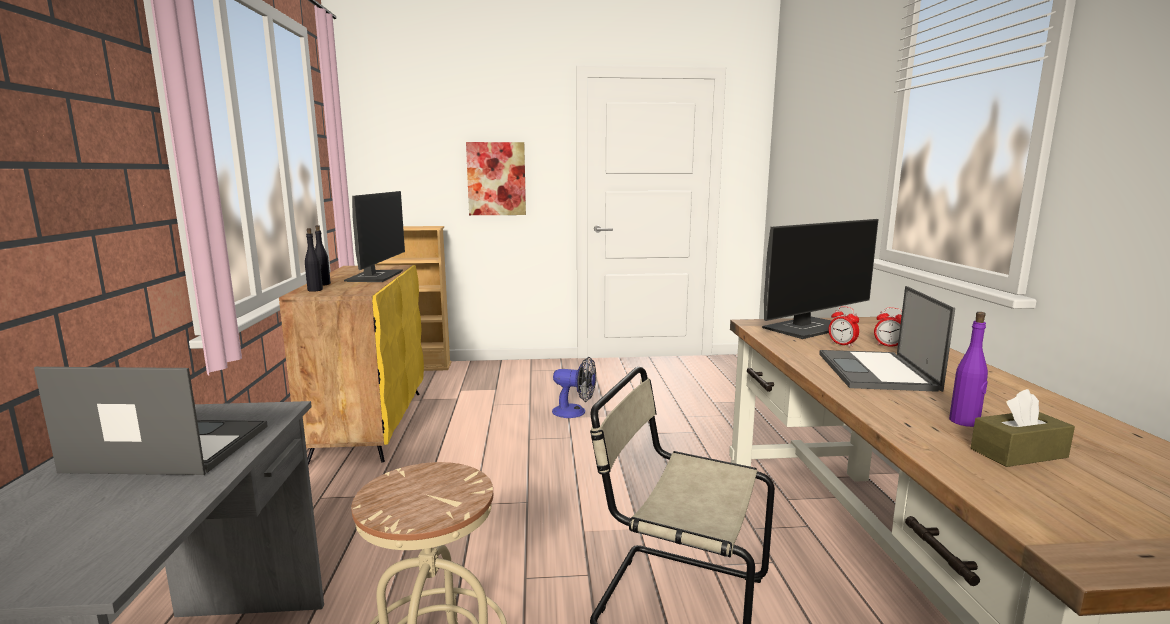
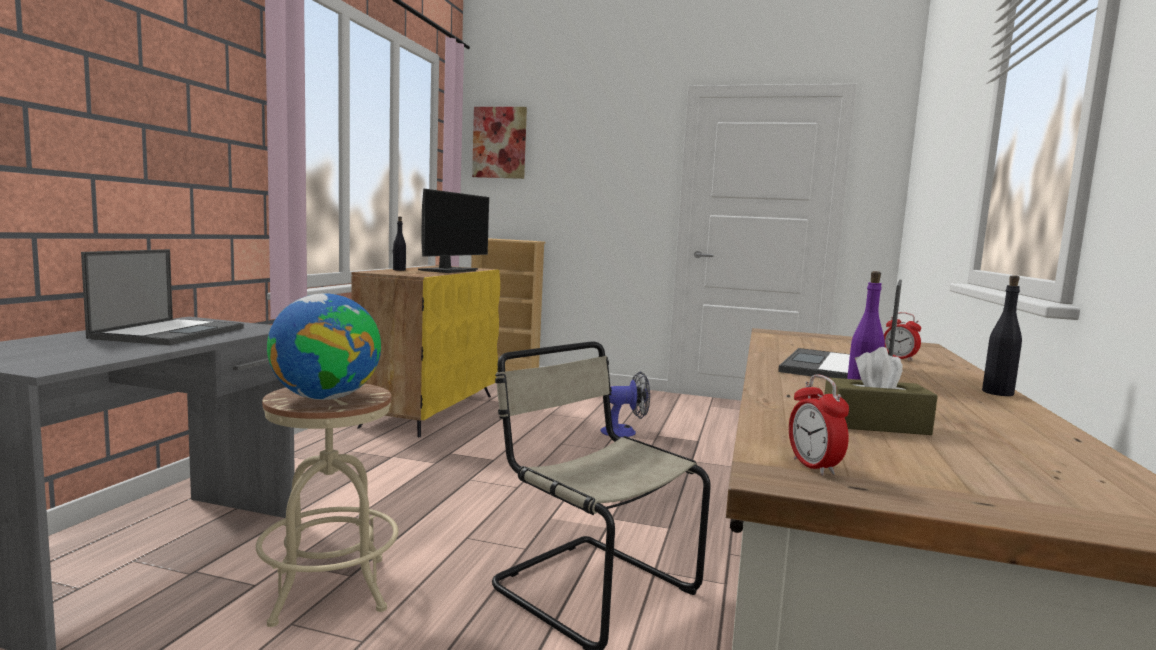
camera: 20 degrees right, 5 degrees down
(167, 449) = (170, 333): laptop -> laptop turned 75 degrees clockwise
(315, 290) = (386, 271): black bottle -> black bottle (998, 393)
(426, 499) = (326, 398): none -> globe
(496, 179) = (599, 198): picture -> picture (499, 142)
(575, 412) = (624, 432): fan -> fan turned 45 degrees counterclockwise
(807, 328) = (827, 340): monitor -> none
(842, 344) = (842, 352): alarm clock -> alarm clock (813, 467)

